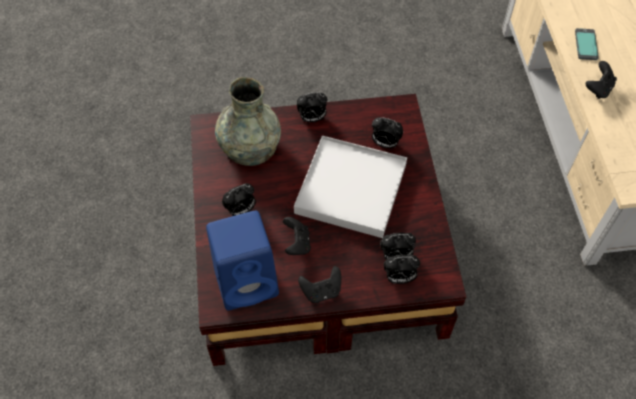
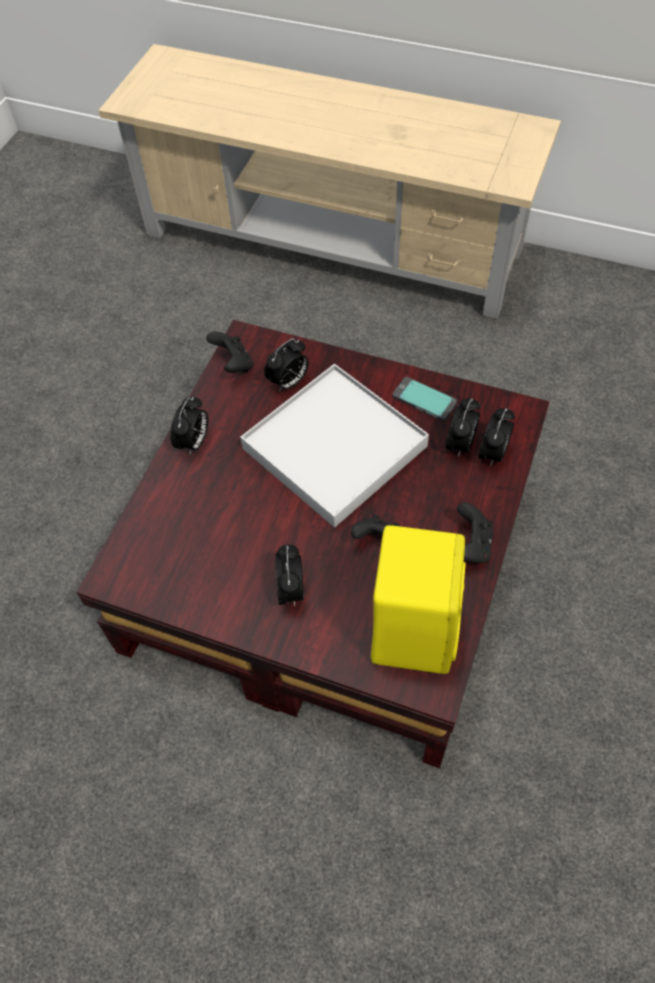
camera: 60 degrees left, 0 degrees up
(248, 281) = (413, 627): blue speaker -> yellow speaker
(250, 145) = (188, 535): grey vase -> none
(585, 45) = (303, 129): phone -> phone (424, 400)
(598, 89) = (371, 148): black game controller -> black game controller (233, 364)

